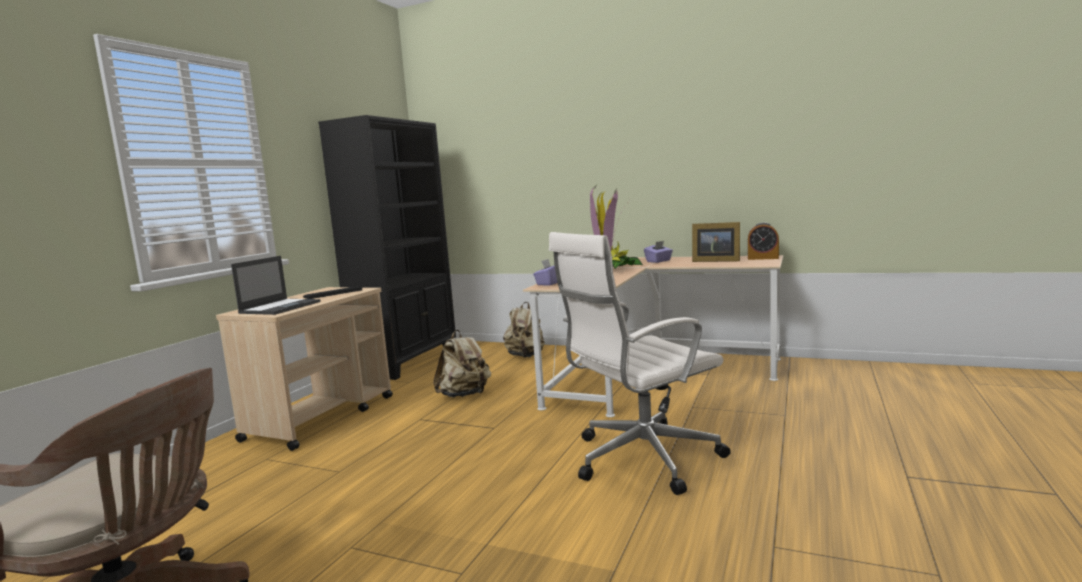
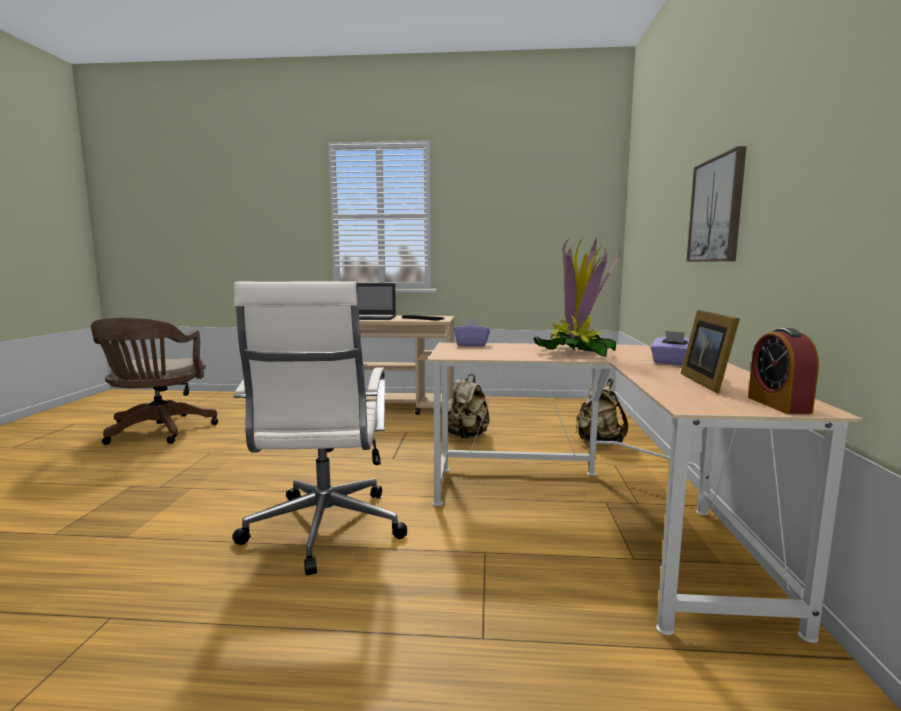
camera: 70 degrees right, 0 degrees up
(408, 361) = (538, 404): black bookcase -> none
(613, 165) = (717, 210): none -> picture
(641, 459) = (323, 530): white office chair -> white office chair turned 135 degrees counterclockwise

